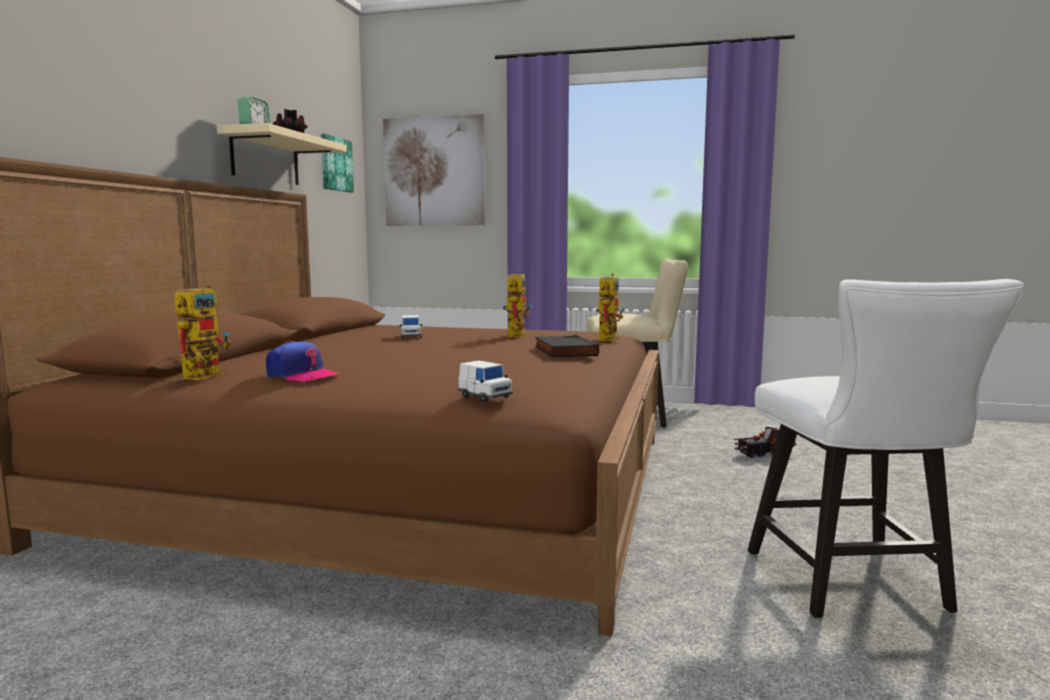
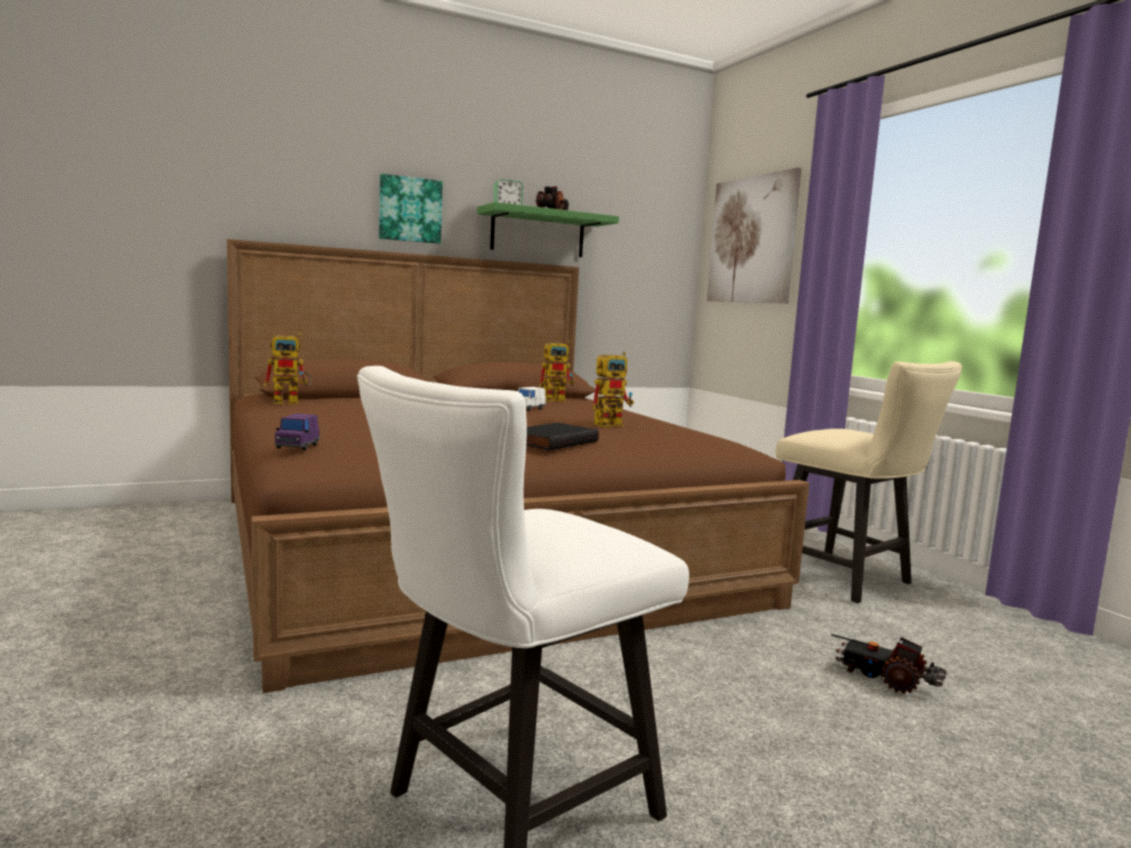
camera: 50 degrees right, 0 degrees up
(265, 158) = (538, 233): beige shelf -> green shelf
(301, 375) = (313, 412): cap -> none
(335, 164) = (646, 235): picture -> picture (410, 209)
(485, 397) = (297, 447): white toy car -> purple toy car
(607, 338) = (683, 446): toy robot -> toy robot (558, 400)

